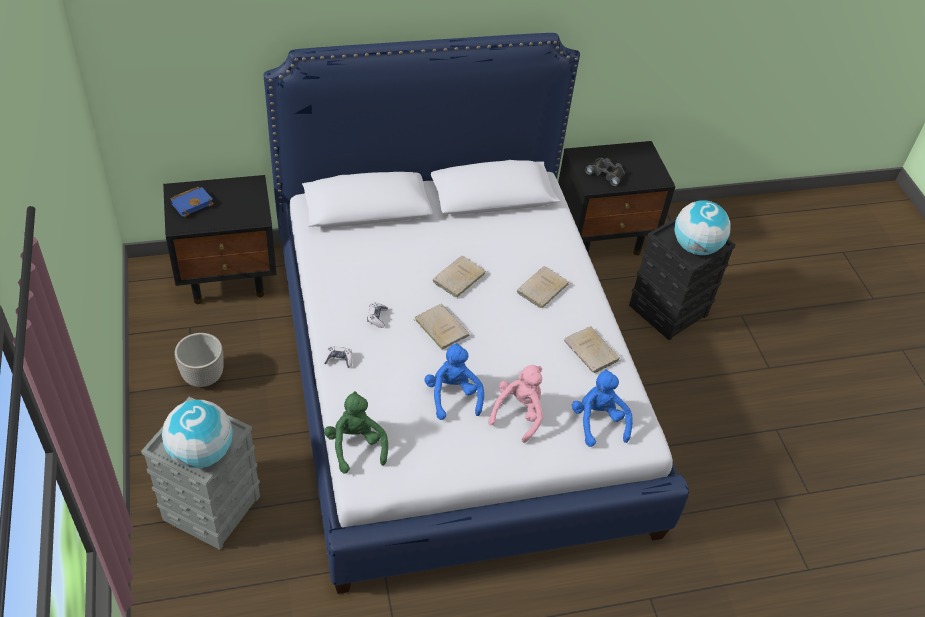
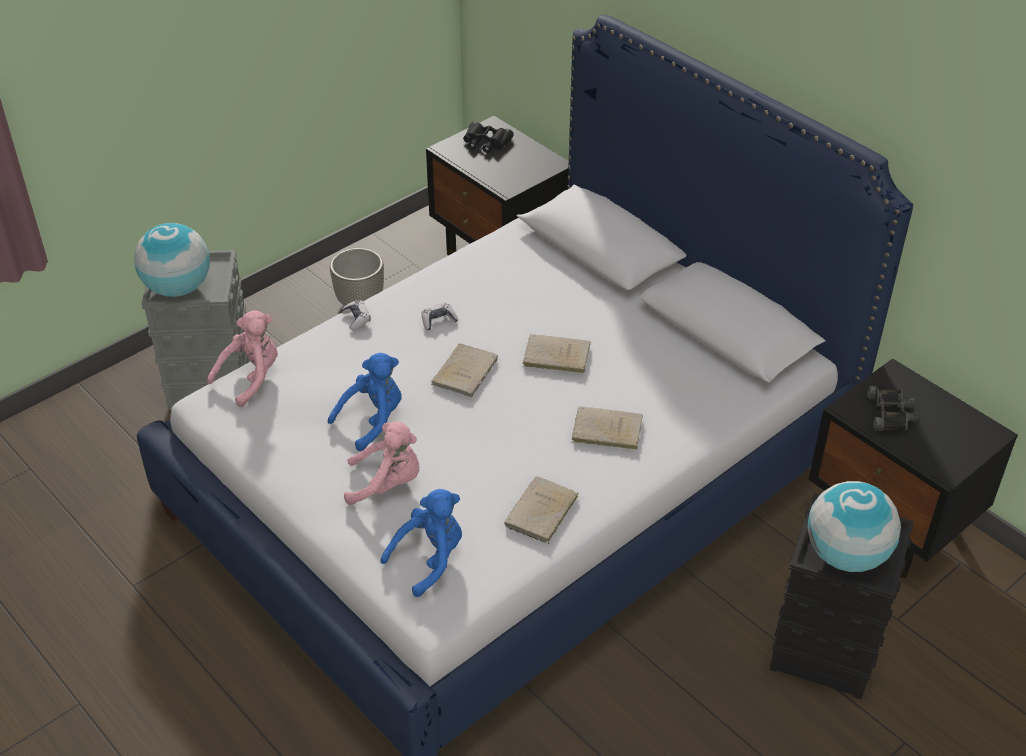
camera: 65 degrees right, 5 degrees down
(192, 203) = (486, 142): blue book -> black binoculars
(356, 445) = (251, 378): green plush toy -> pink plush toy

